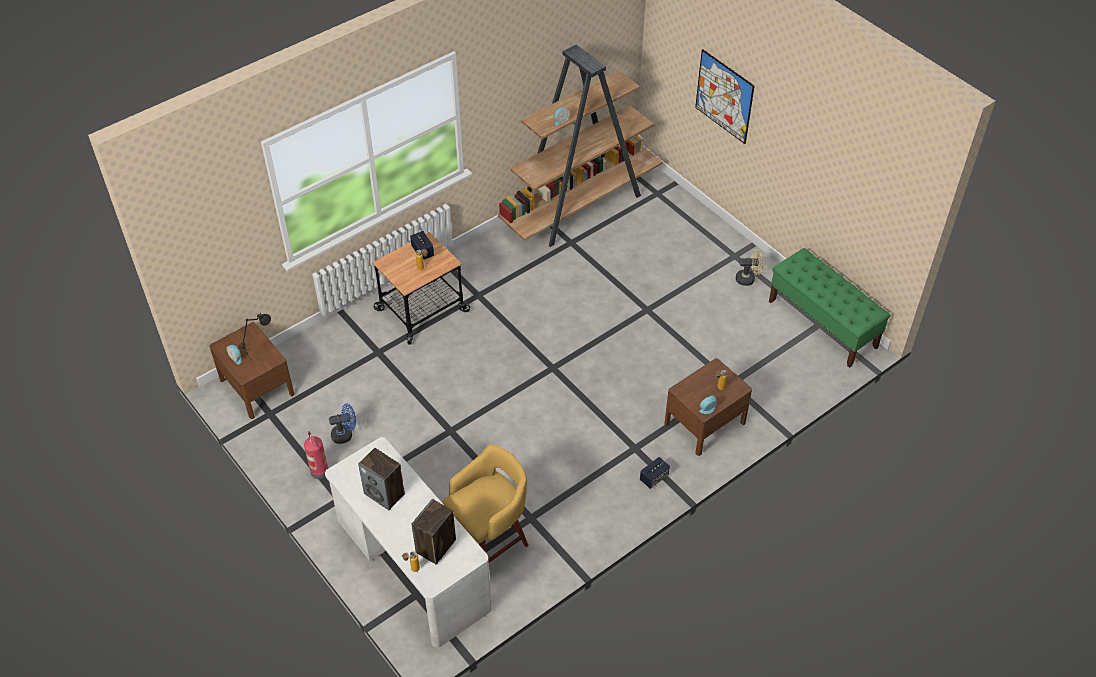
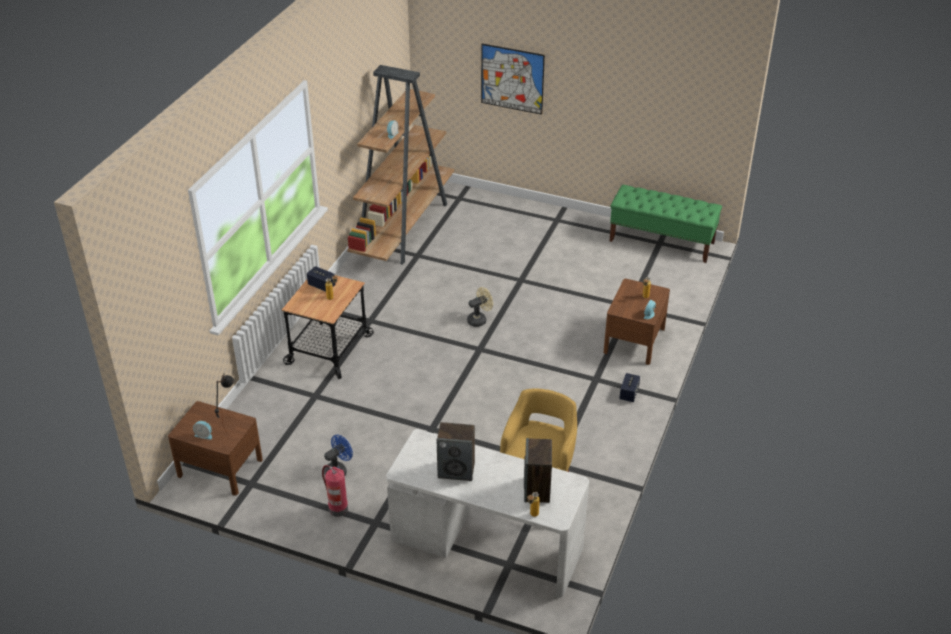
camera: 30 degrees left, 10 degrees down
(748, 279) = (581, 231): beige fan -> beige fan (479, 319)

